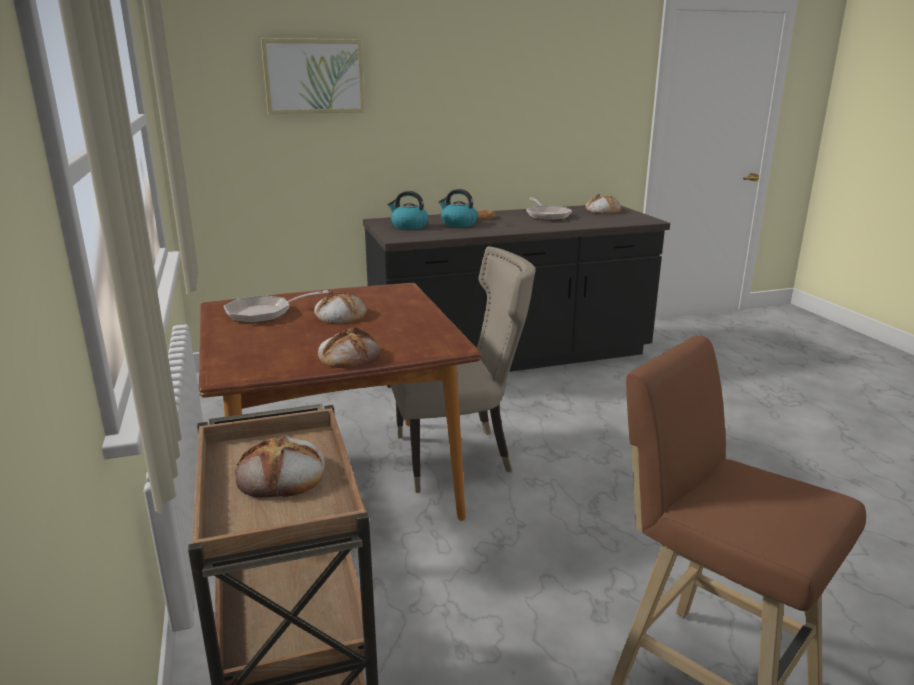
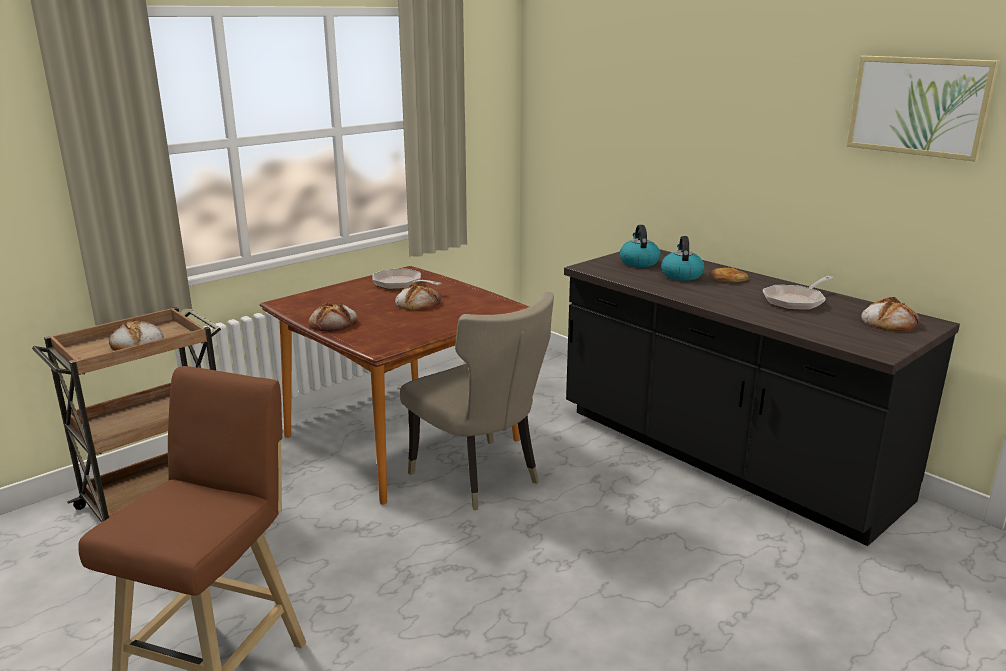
camera: 65 degrees right, 0 degrees up
(314, 76) = (624, 95): picture -> picture (919, 106)

